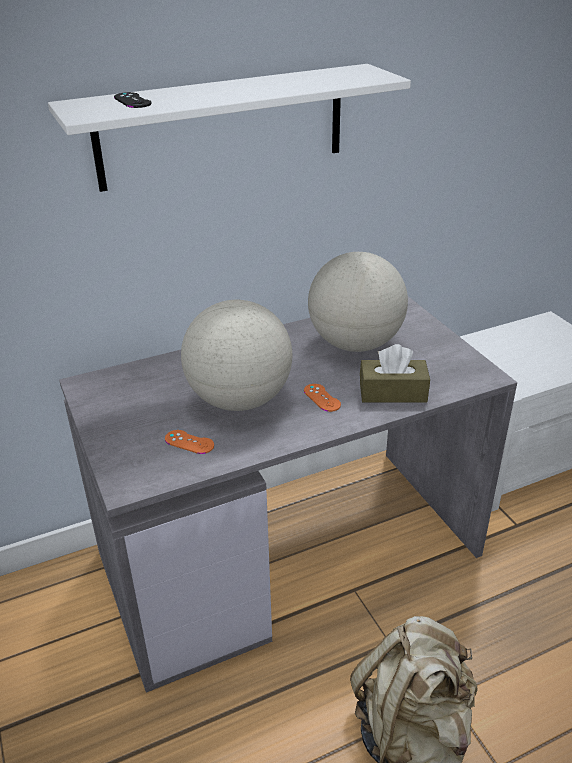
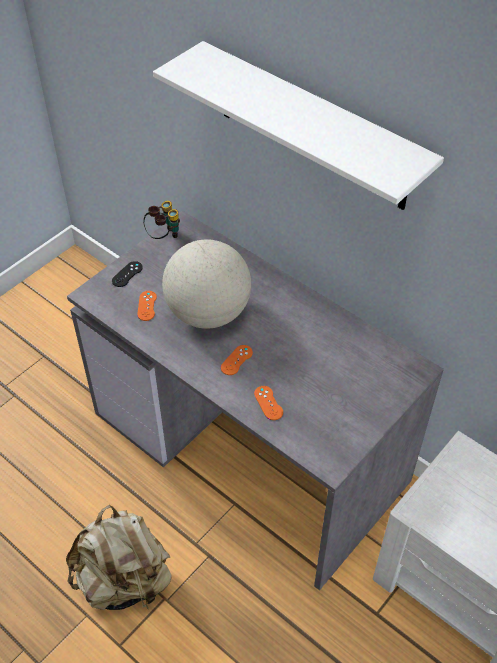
camera: 65 degrees right, 15 degrees up
(86, 402) = (163, 236): none -> binoculars
(132, 101) = (226, 75): black game controller -> black game controller (127, 274)
(355, 344) = (327, 357): globe -> none
(393, 392) = (268, 403): brown tissue box -> orange game controller

